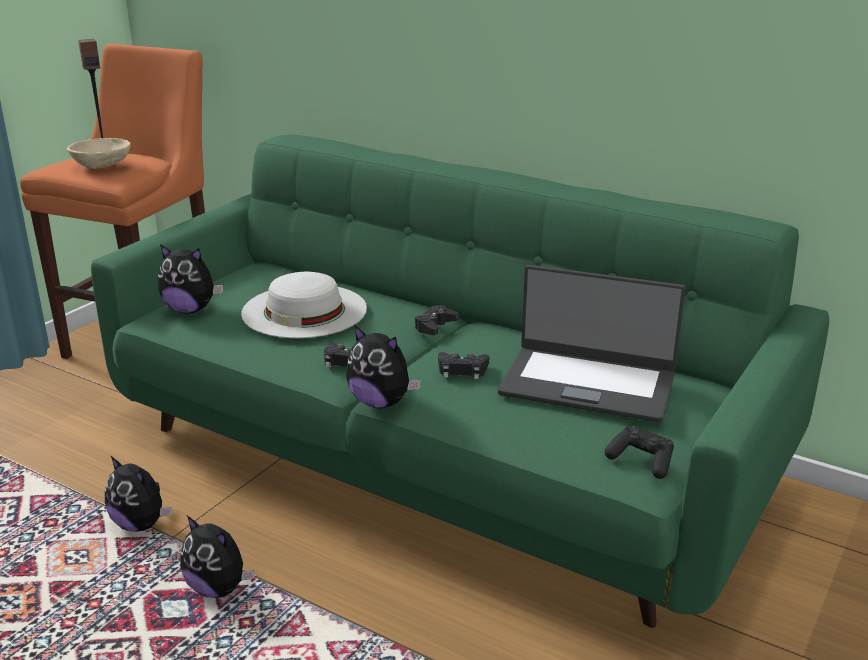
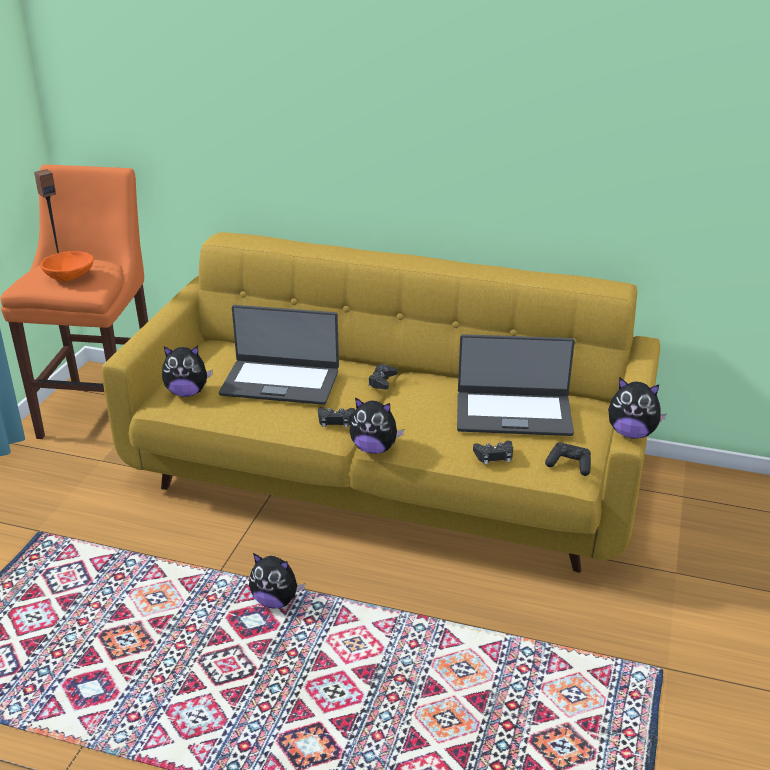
camera: 15 degrees left, 5 degrees up
(103, 166) = (71, 278): beige bowl -> orange bowl
(141, 524) = (190, 565): plush toy -> plush toy (631, 433)
(304, 310) = (280, 382): white hat -> laptop
(436, 457) = (386, 476): green sofa -> yellow sofa
(462, 370) = (423, 415): black game controller -> black game controller (494, 456)

